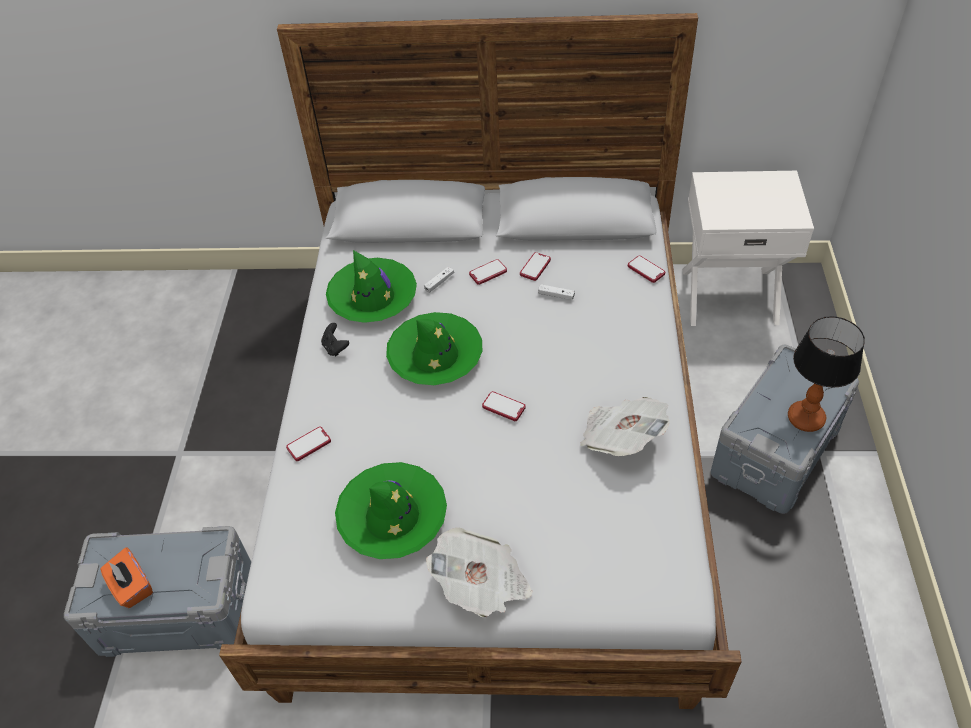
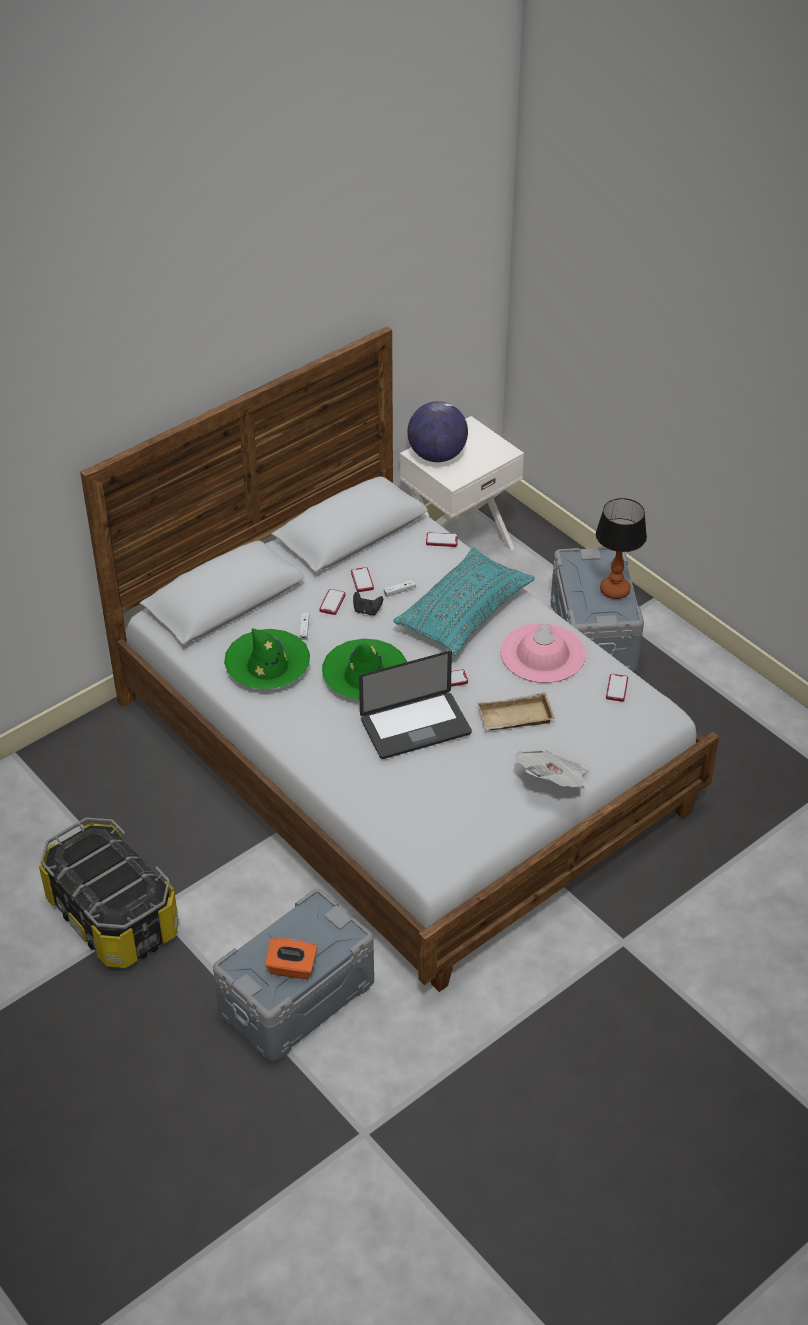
camera: 45 degrees left, 5 degrees down
(150, 436) = (114, 915): none -> storage box
(309, 444) = (347, 781): phone -> phone (616, 688)
(335, 348) = (284, 714): black game controller -> black game controller (367, 610)
(392, 516) = (458, 781): green hat -> none
(420, 433) = (415, 727): none -> laptop
(519, 488) = (514, 719): none -> beige tray
(591, 350) = (464, 613): none -> turquoise pillow
(621, 438) = (542, 653): newspaper -> pink hat
(723, 190) = (437, 455): none -> globe

